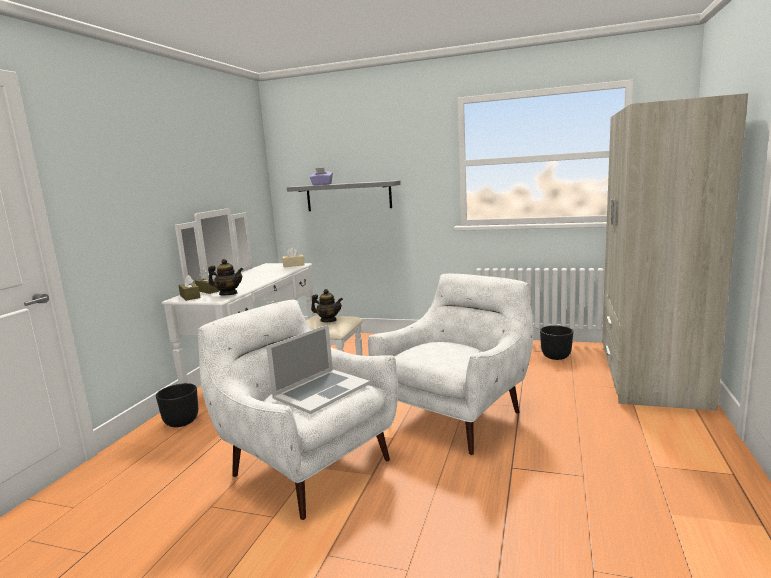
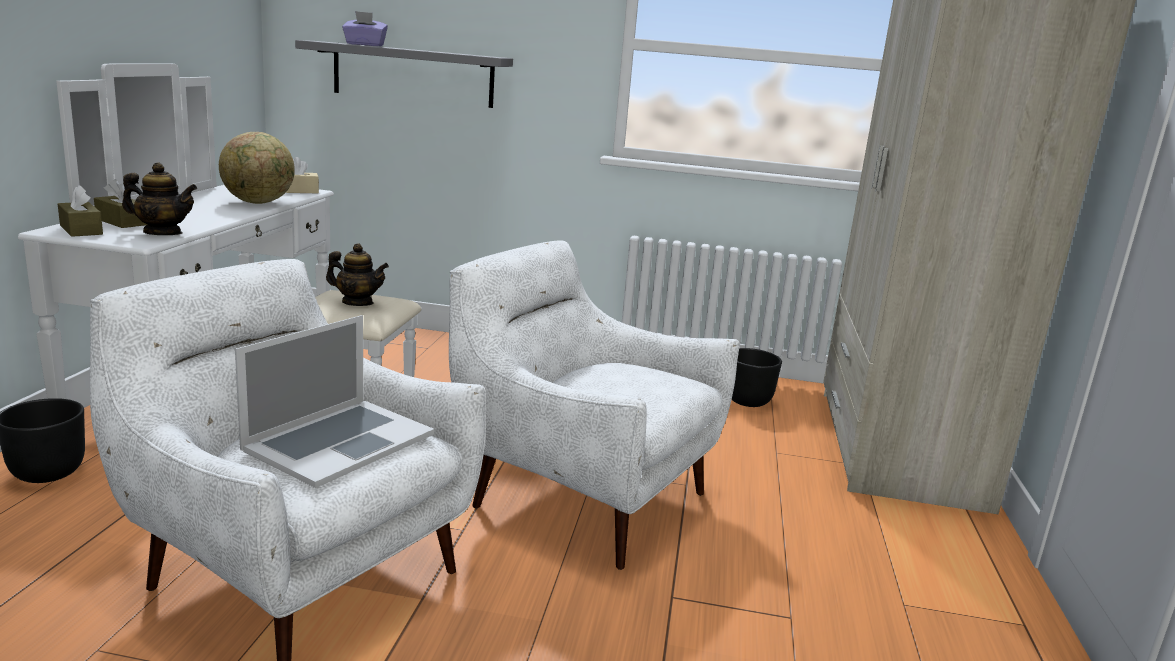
camera: 10 degrees left, 5 degrees up
(274, 273) = (259, 203): none -> globe
(457, 416) = (580, 495): white armchair -> white armchair turned 90 degrees counterclockwise

